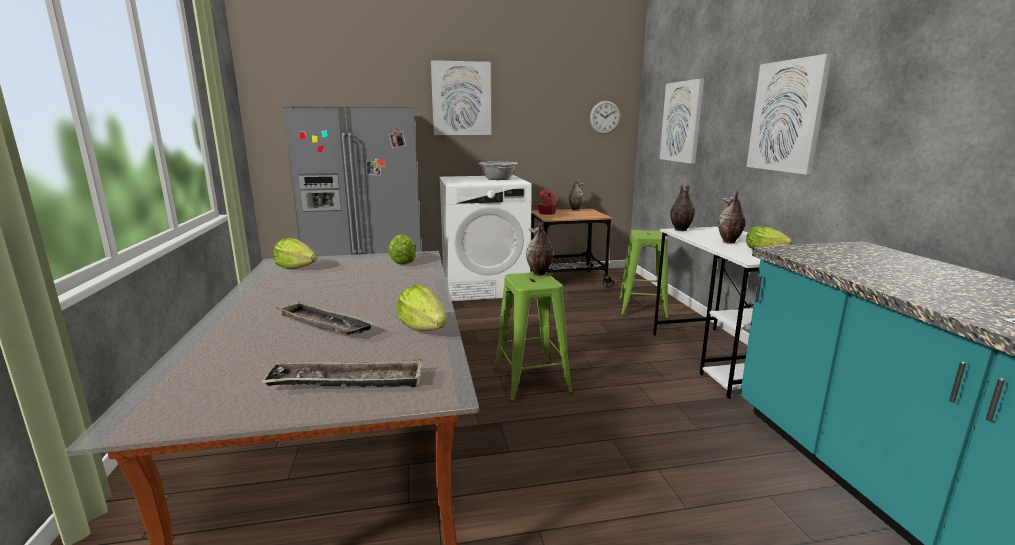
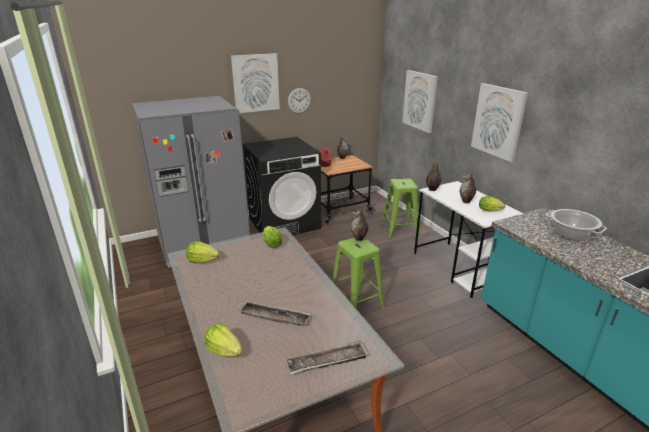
camera: 15 degrees left, 10 degrees up
(424, 328) = (335, 310): lettuce -> lettuce (224, 351)
(485, 287) = (284, 223): white washing machine -> black washing machine
(498, 179) = (291, 145): cooking pot -> cooking pot (571, 234)
(605, 117) = (359, 87): wall clock -> wall clock (299, 100)

